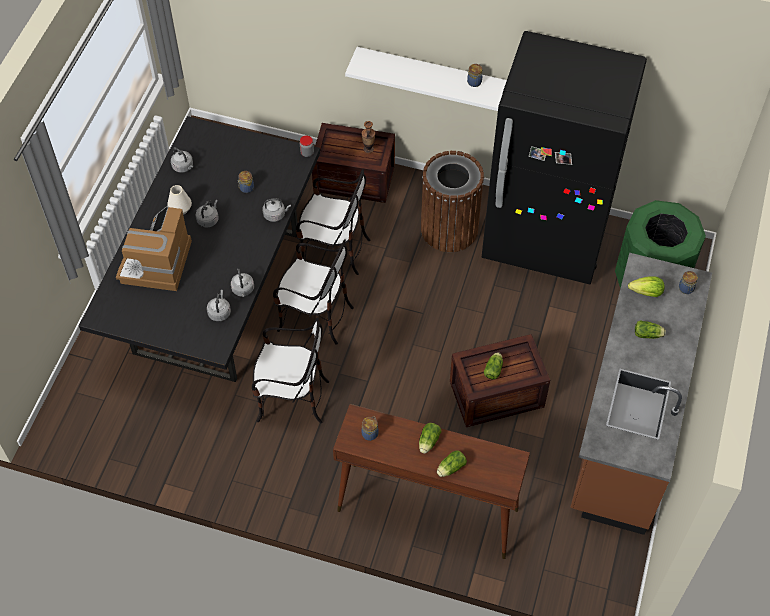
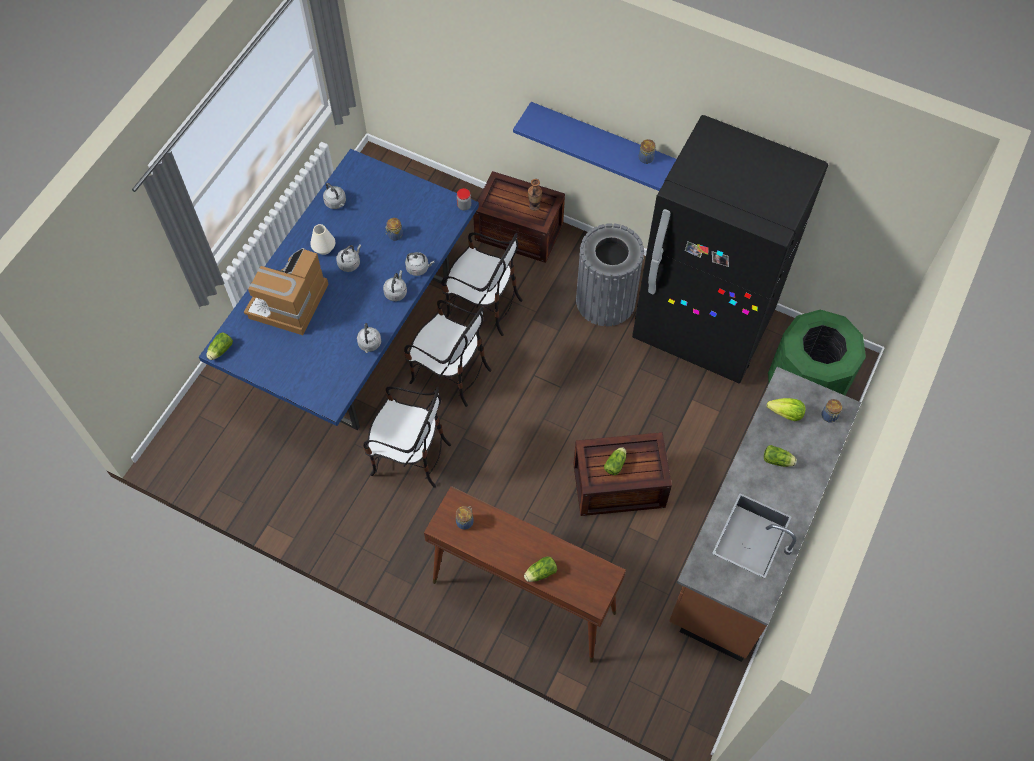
camera: 10 degrees right, 5 degrees up
(216, 294) = (356, 334): black dining table -> blue dining table
(219, 312) = (341, 364): grey kettle -> grey kettle (396, 292)
(428, 442) = (522, 541): lettuce -> lettuce (220, 351)
(434, 75) = (607, 143): white shelf -> blue shelf
(449, 229) = (605, 300): brown trash can -> grey trash can

